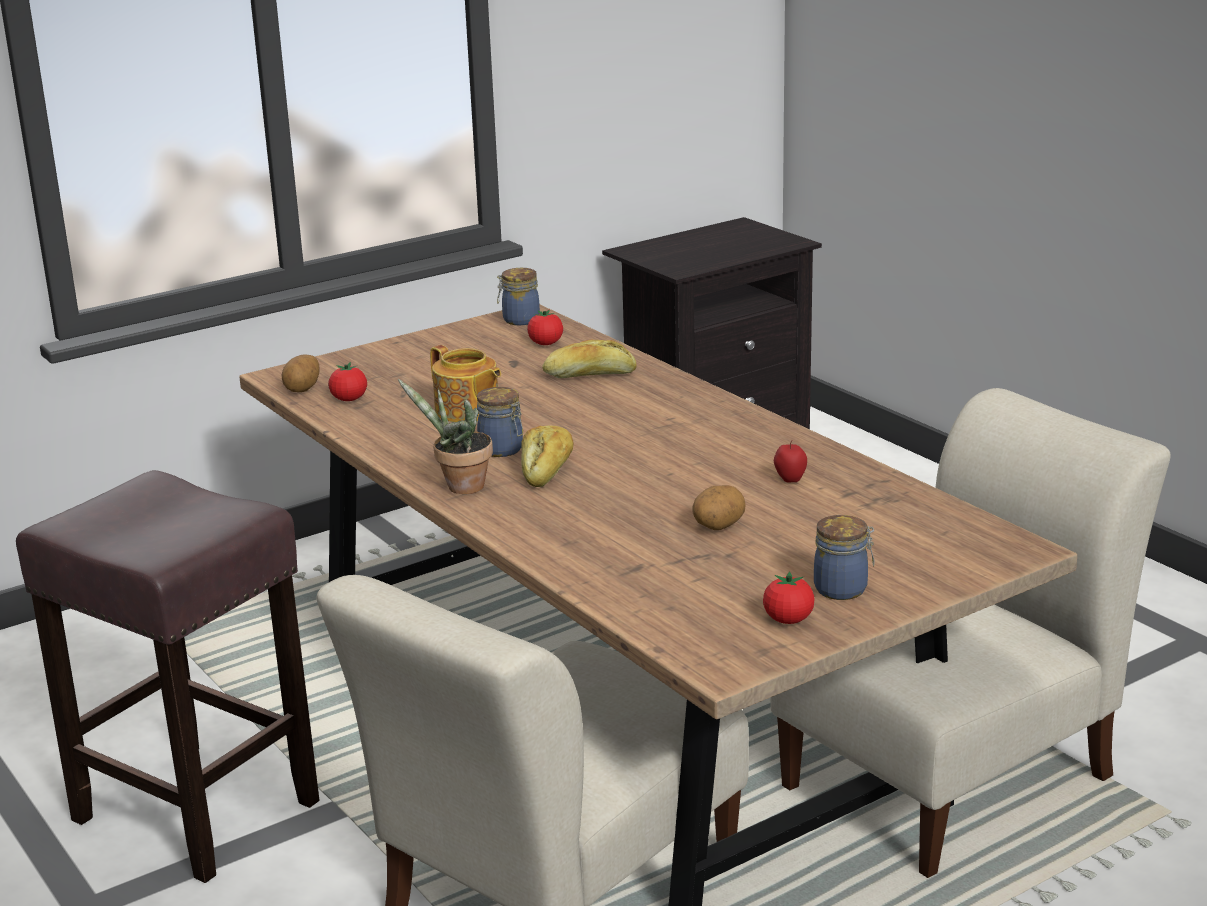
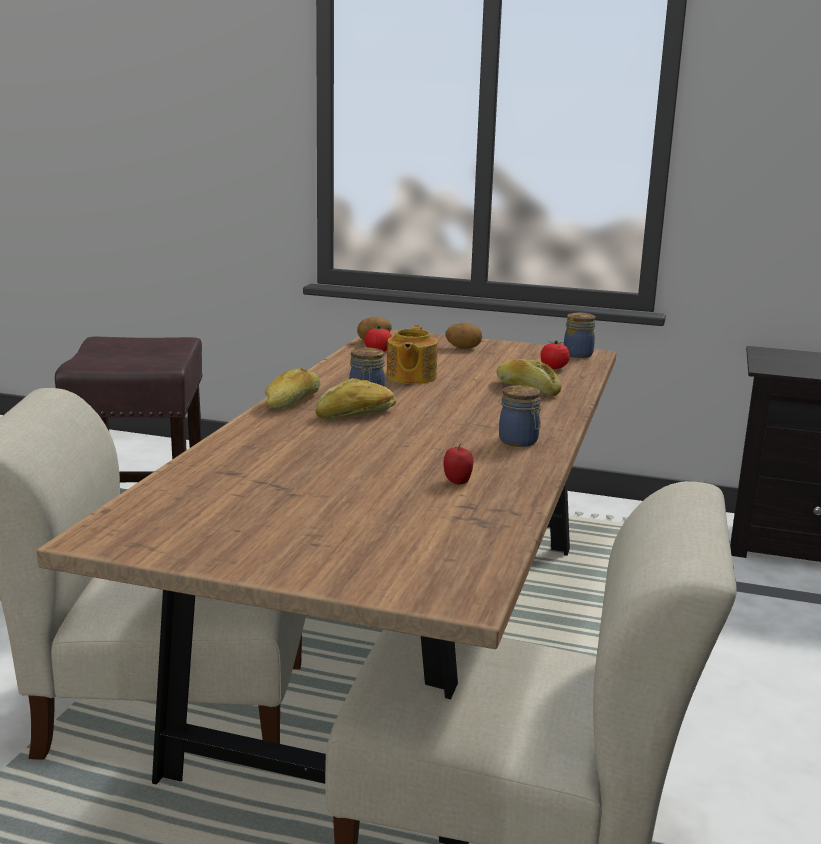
camera: 50 degrees right, 5 degrees down
(459, 487) = (293, 402): potted plant -> bread
(718, 527) = (336, 480): potato -> potato (463, 348)
(788, 620) = (200, 540): tomato -> none
(843, 589) = (281, 546): jar -> jar (519, 441)

